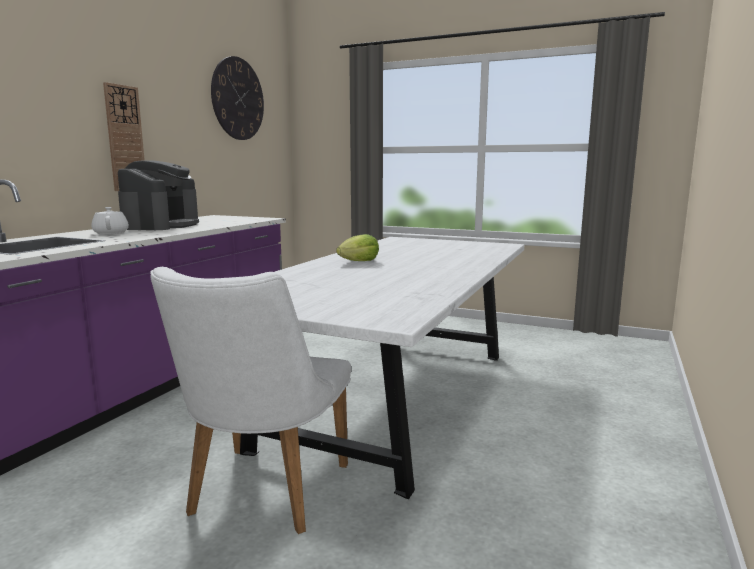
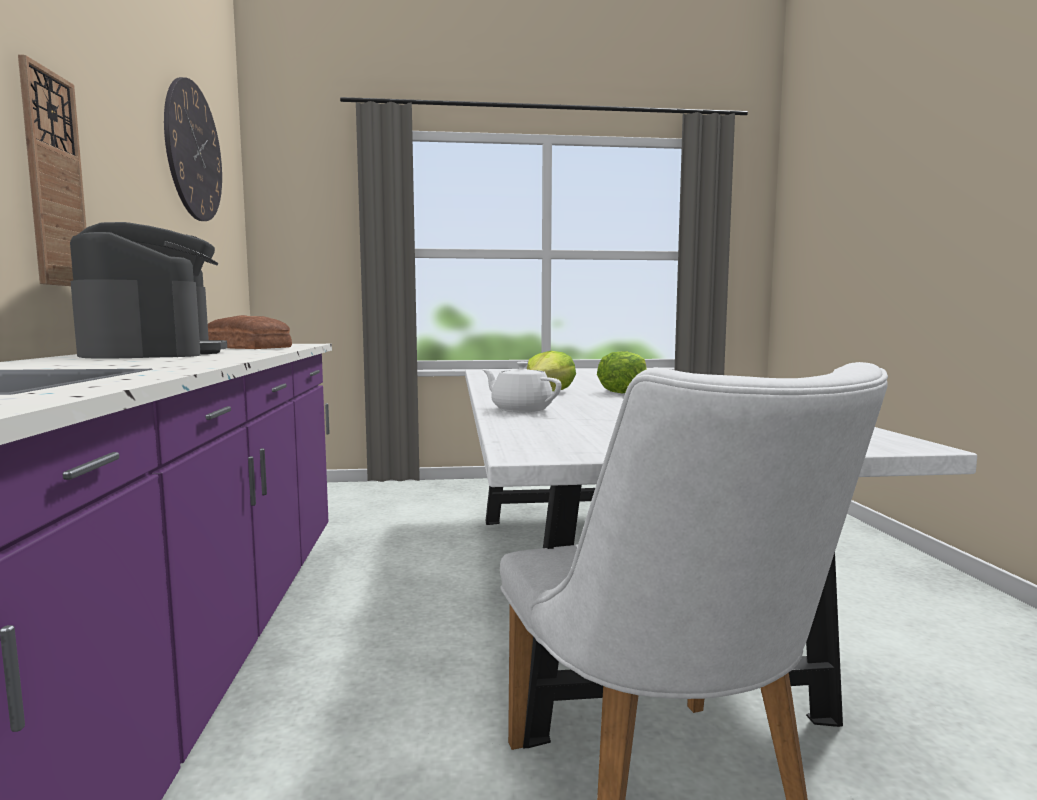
camera: 30 degrees left, 5 degrees down
(111, 233) = (99, 362): white teapot -> white teapot (521, 409)
(222, 221) = (248, 347): none -> bread
(406, 265) = (623, 391): none -> lettuce

